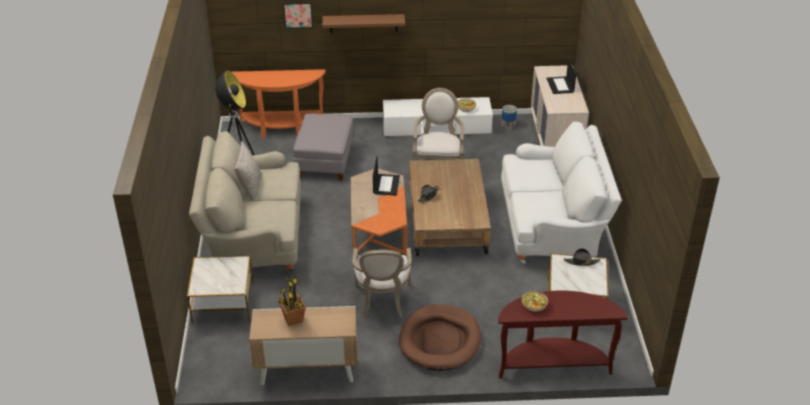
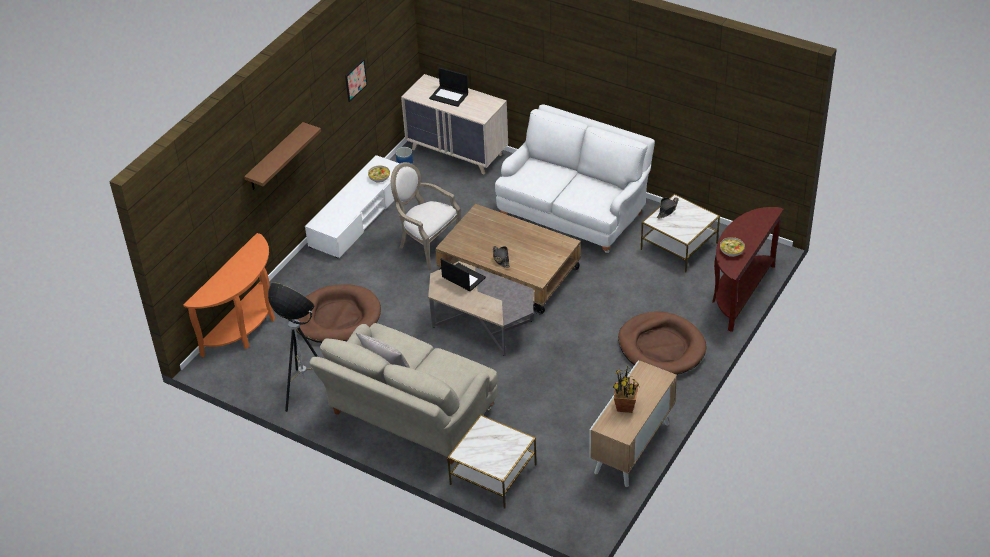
camera: 55 degrees left, 5 degrees up
(298, 15) = (225, 192): picture -> picture (355, 80)
(324, 161) = (337, 318): grey ottoman -> brown dog bed
(378, 231) = (482, 324): orange coffee table -> grey coffee table
(382, 302) = (584, 363): armchair -> none

